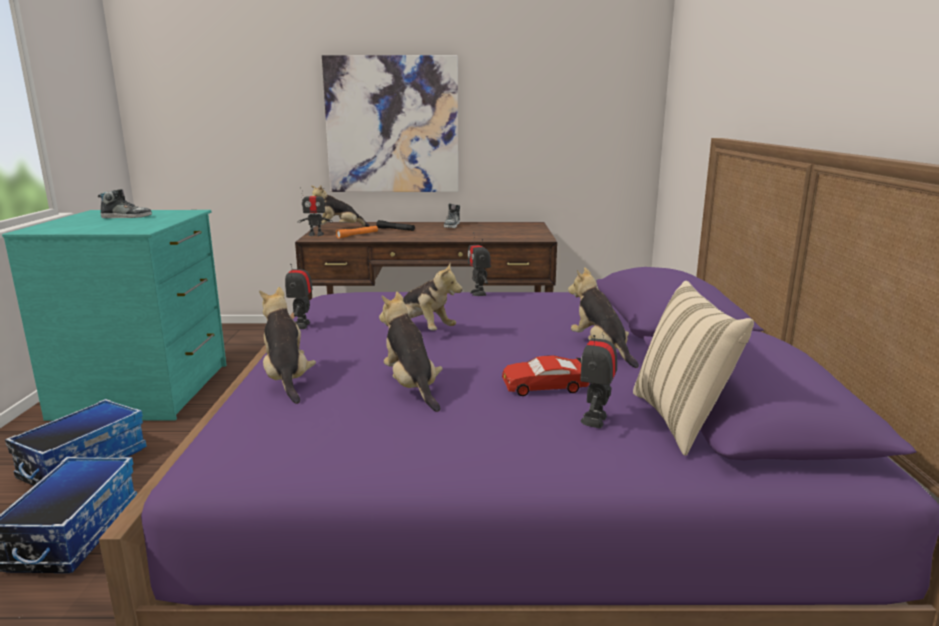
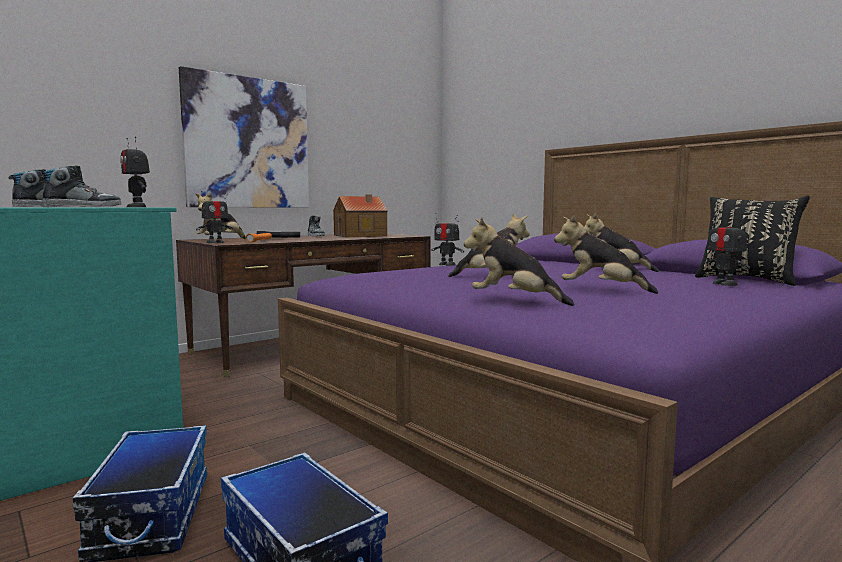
camera: 40 degrees left, 10 degrees down
(111, 226) = (83, 206): none -> shoe
(301, 325) = (389, 287): toy robot -> toy robot (137, 207)
(490, 231) = (361, 236): none -> toy house
(545, 386) = (655, 280): red toy car -> none
(681, 420) = (747, 280): beige pillow -> black pillow

